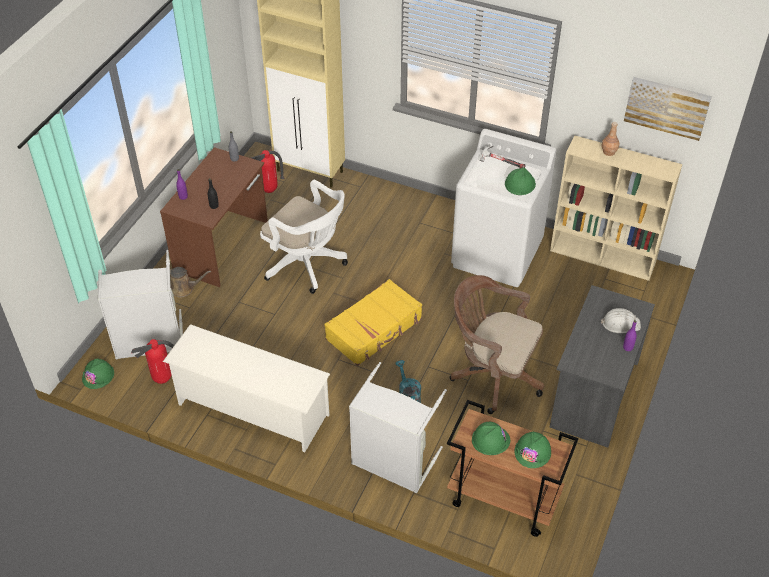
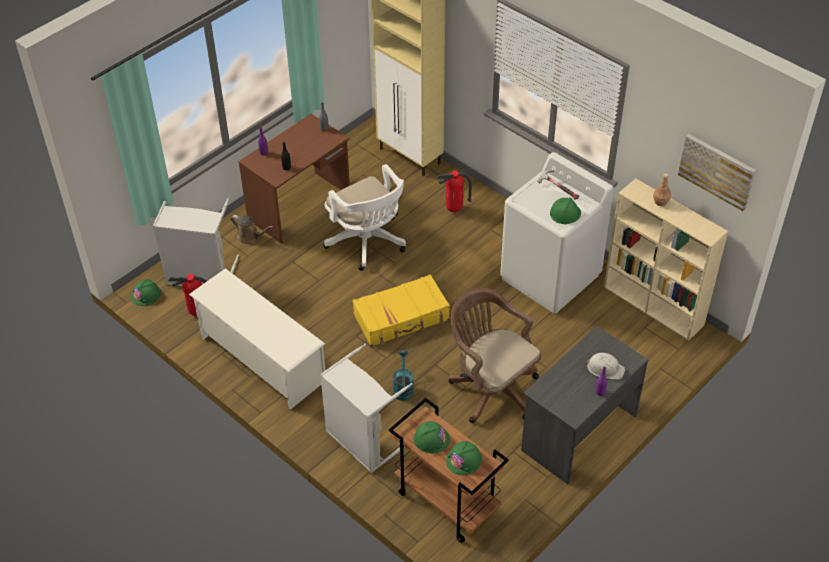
camera: 20 degrees right, 0 degrees up
(269, 191) = (365, 166): fire extinguisher -> fire extinguisher (454, 210)

